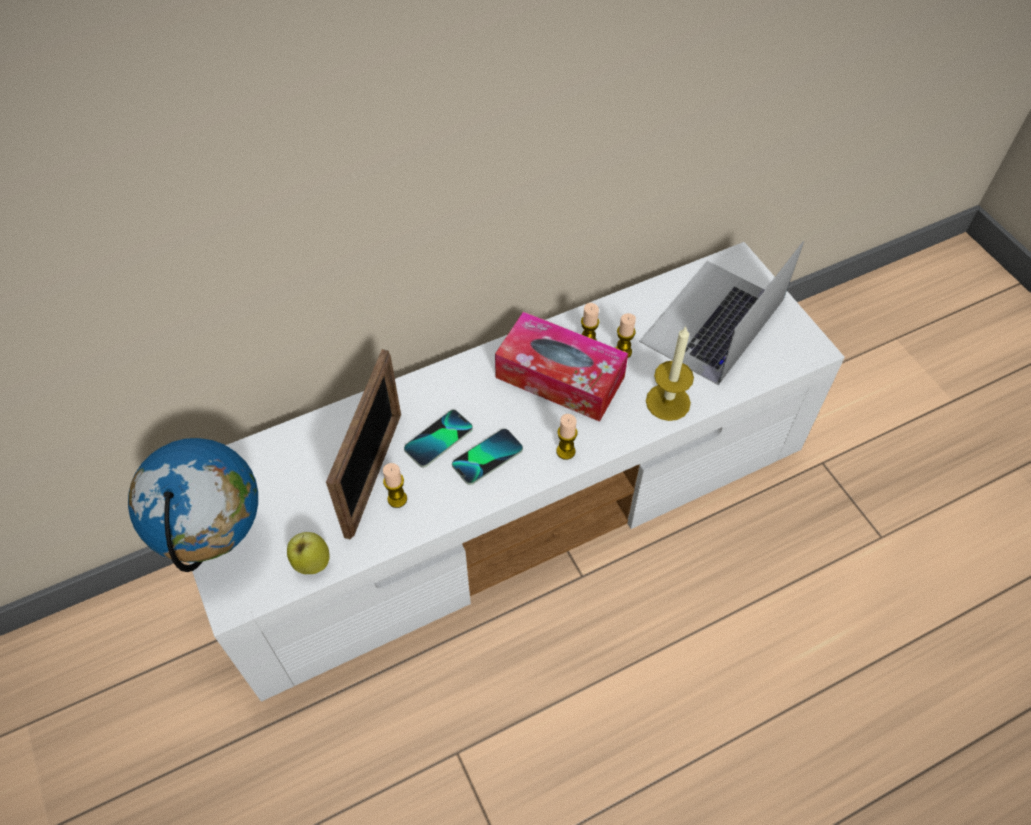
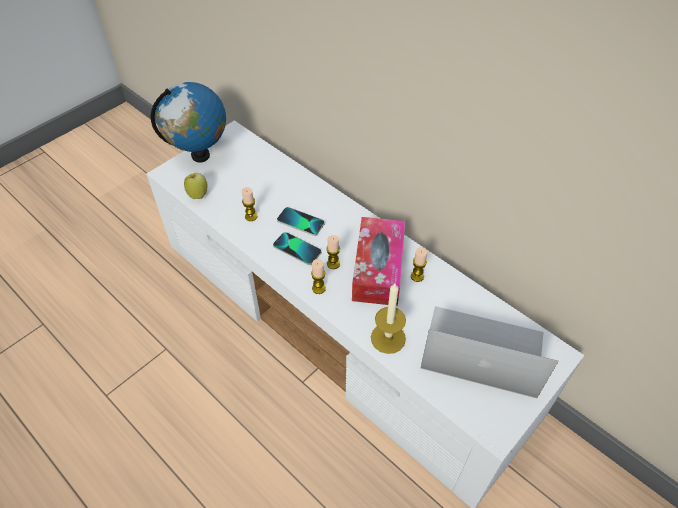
camera: 70 degrees right, 5 degrees down
(374, 473) = (265, 201): picture frame -> none
(623, 352) = (419, 299): candle -> candle (333, 264)

